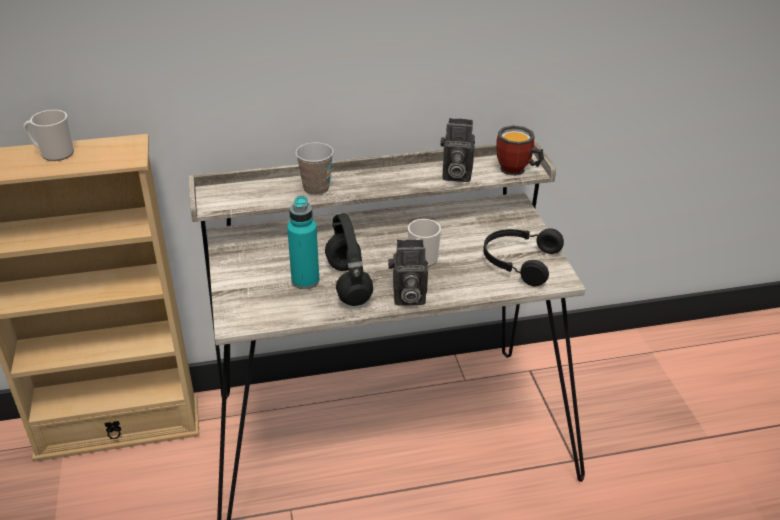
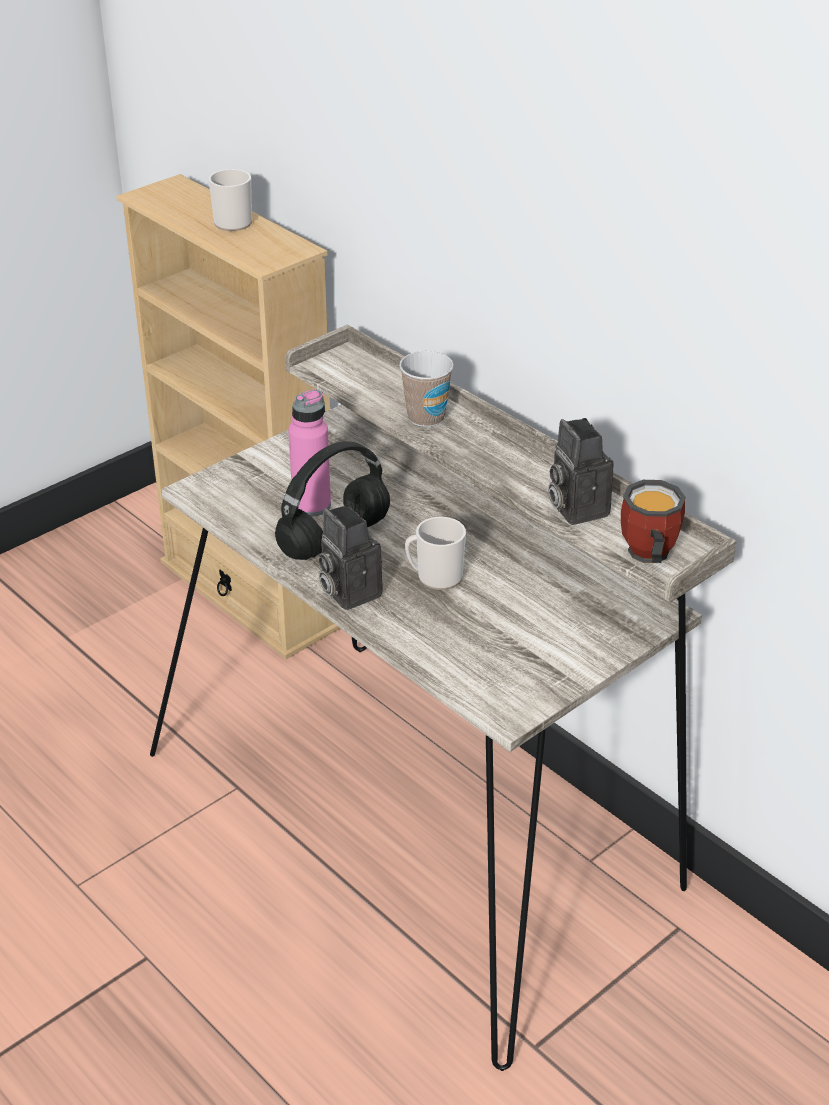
camera: 60 degrees right, 0 degrees up
(305, 280) = (311, 505): turquoise bottle -> pink bottle
(518, 262) = (513, 660): black headphones -> none

